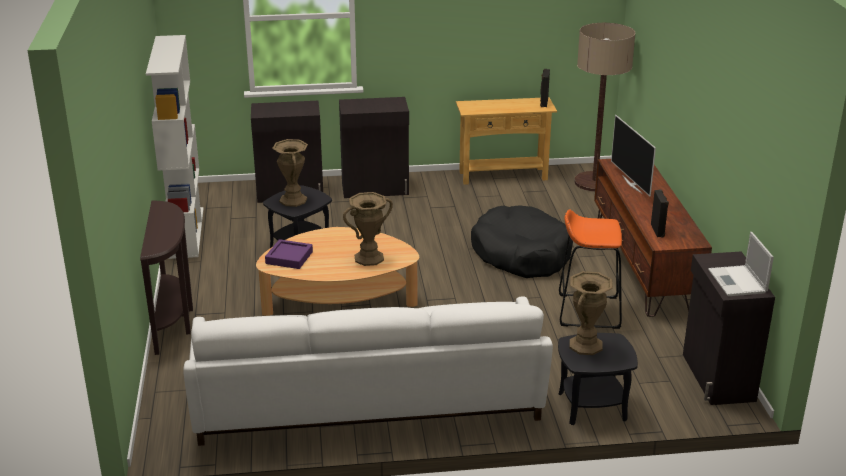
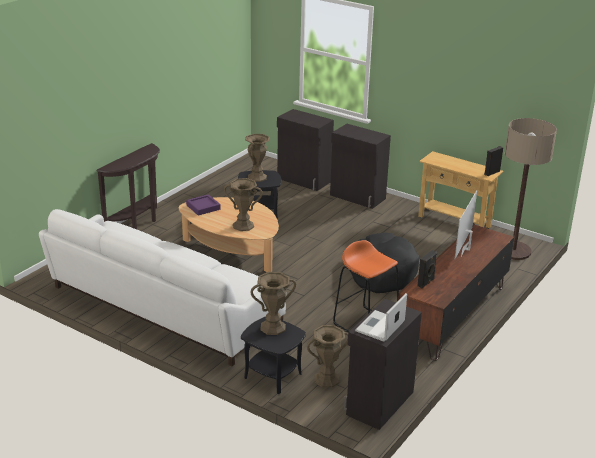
camera: 40 degrees right, 0 degrees up
(186, 232) = (214, 179): white bookcase -> none
(642, 382) = (326, 379): none -> brown vase

